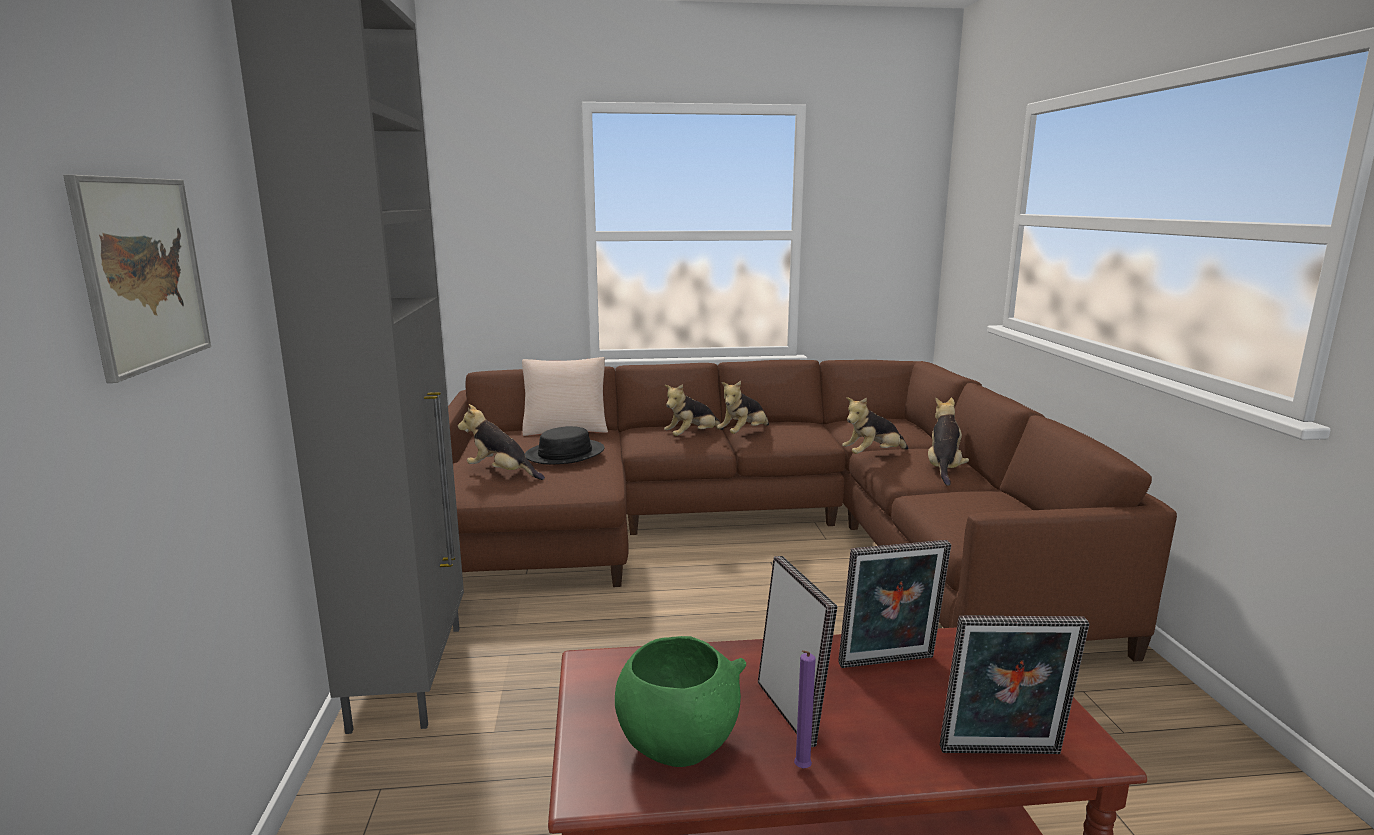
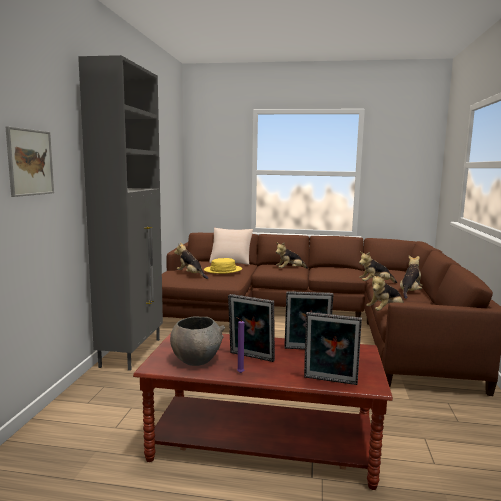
camera: 15 degrees right, 5 degrees down
(565, 454) = (223, 270): black hat -> yellow hat
(677, 744) = (196, 360): green bowl -> grey bowl
(744, 434) = (315, 270): plush toy -> plush toy (385, 311)
(791, 711) = (250, 357): picture frame -> picture frame turned 120 degrees clockwise

